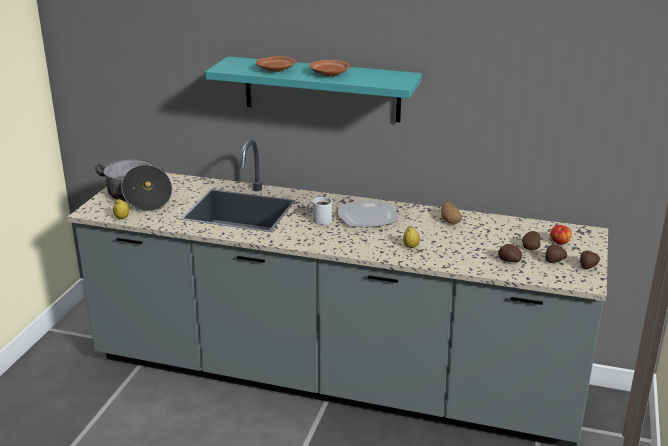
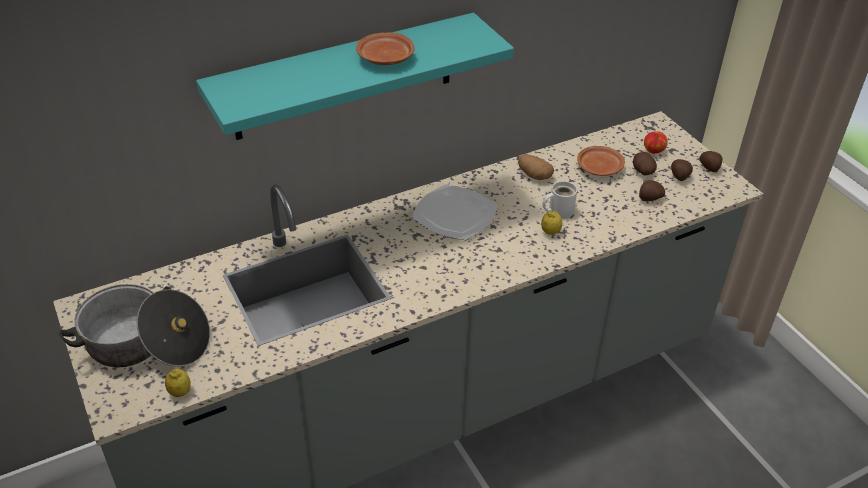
camera: 45 degrees left, 15 degrees up
(276, 69) = (311, 78): brown plate -> brown plate (599, 167)
(320, 220) = (416, 248): white mug -> white mug (558, 210)

